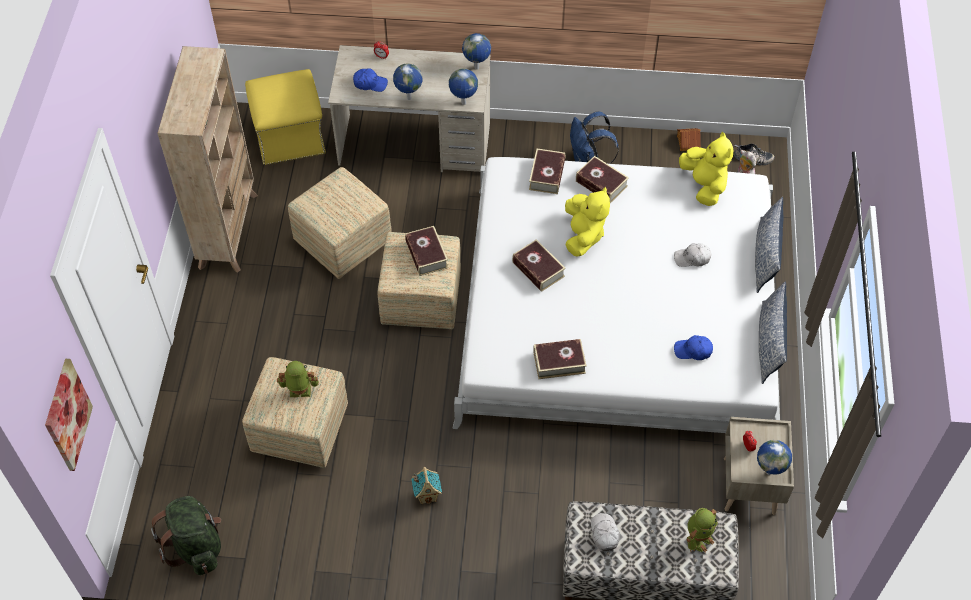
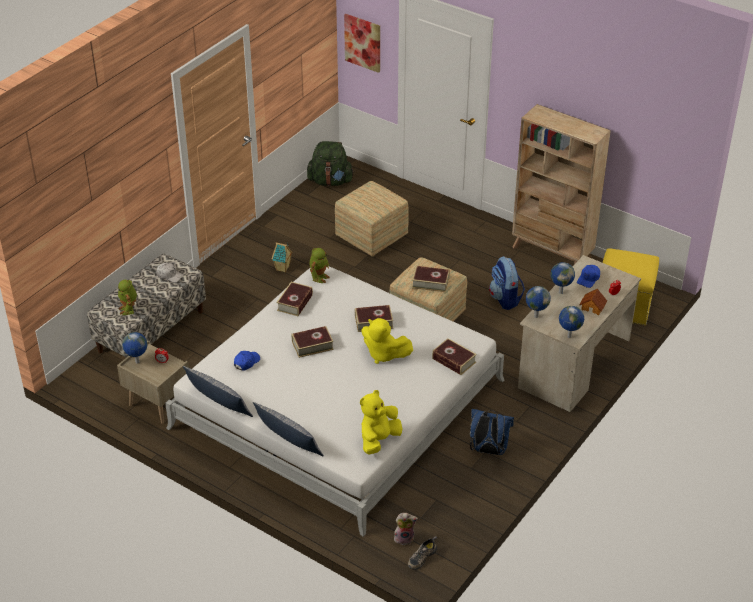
camera: 120 degrees right, 15 degrees down
(299, 392) = (370, 201): toy robot -> toy robot (319, 277)
(343, 240) = (505, 299): ottoman -> backpack
(601, 184) = (423, 384): book -> book (312, 345)
(687, 143) = (469, 522): toy house -> toy house (593, 307)
(692, 258) = (319, 399): white cap -> none
(704, 185) = (379, 440): yellow plush toy -> yellow plush toy turned 120 degrees clockwise

